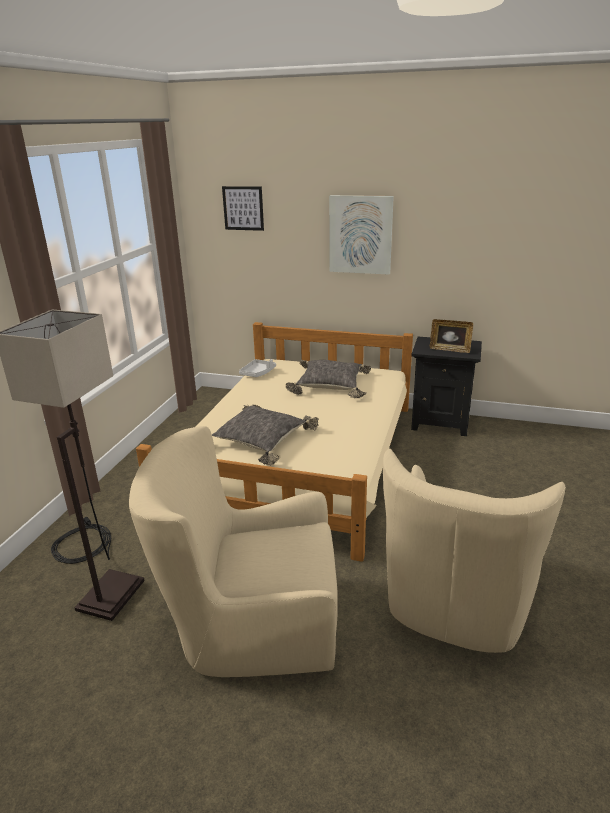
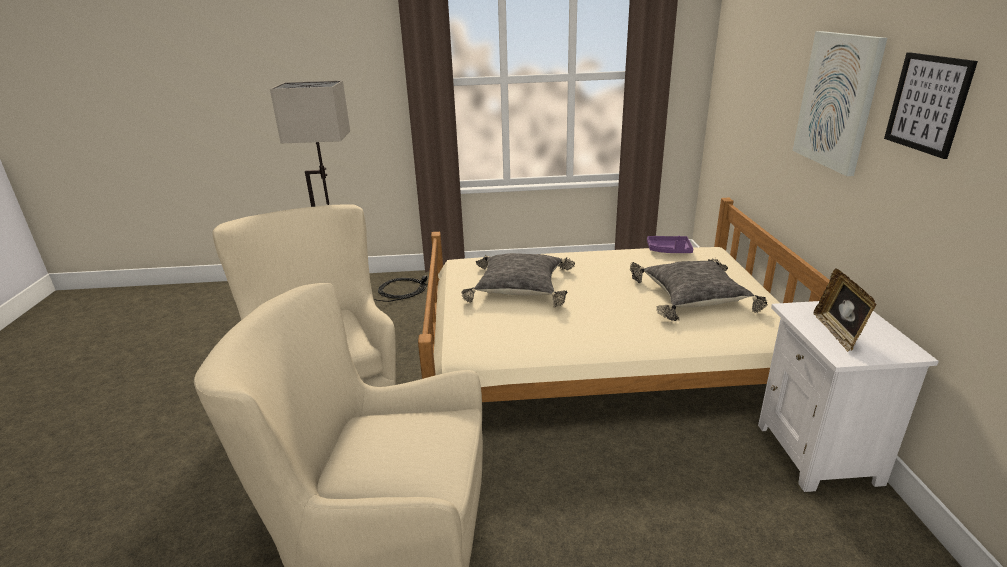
camera: 70 degrees right, 0 degrees up
(243, 208) = (751, 44): picture -> picture (927, 103)
(258, 373) = (669, 250): grey tray -> purple tray
(441, 423) = (815, 454): black nightstand -> white nightstand

